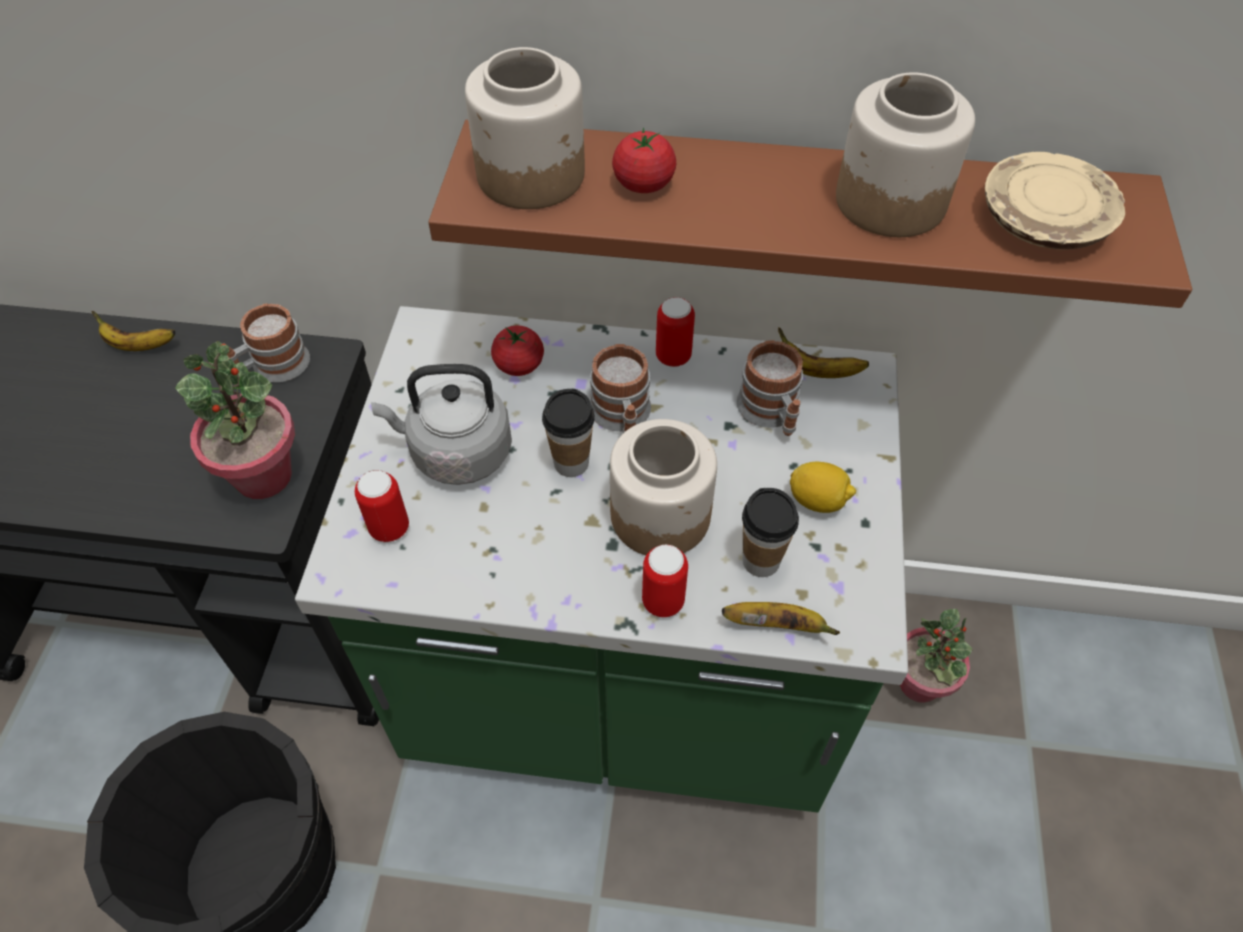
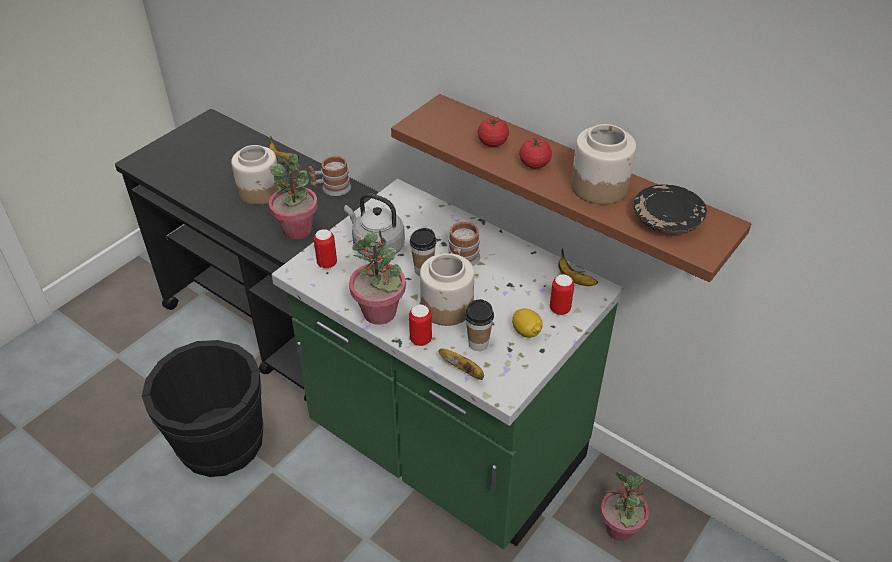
camera: 30 degrees right, 10 degrees down
(519, 365) = (431, 222): tomato -> tomato (534, 164)
(532, 175) = (448, 124): jar -> jar (260, 192)
(555, 582) = (380, 312): none -> potted plant
(673, 356) = (507, 246): can -> can (560, 309)
(771, 413) = (535, 287): mug -> none
(1044, 220) = (667, 220): beige plate -> black plate

